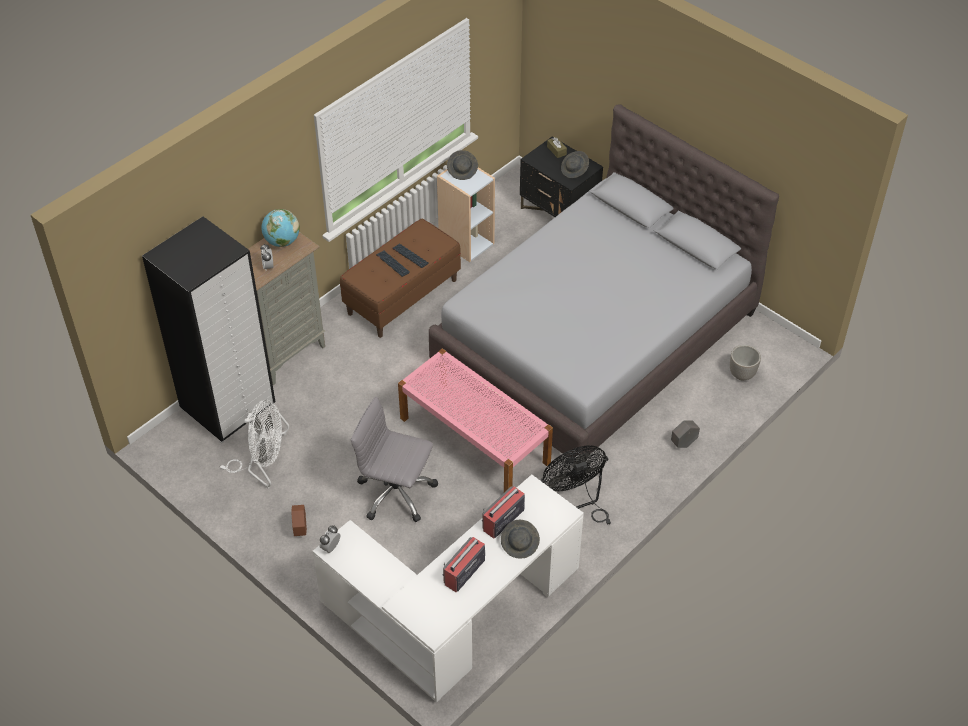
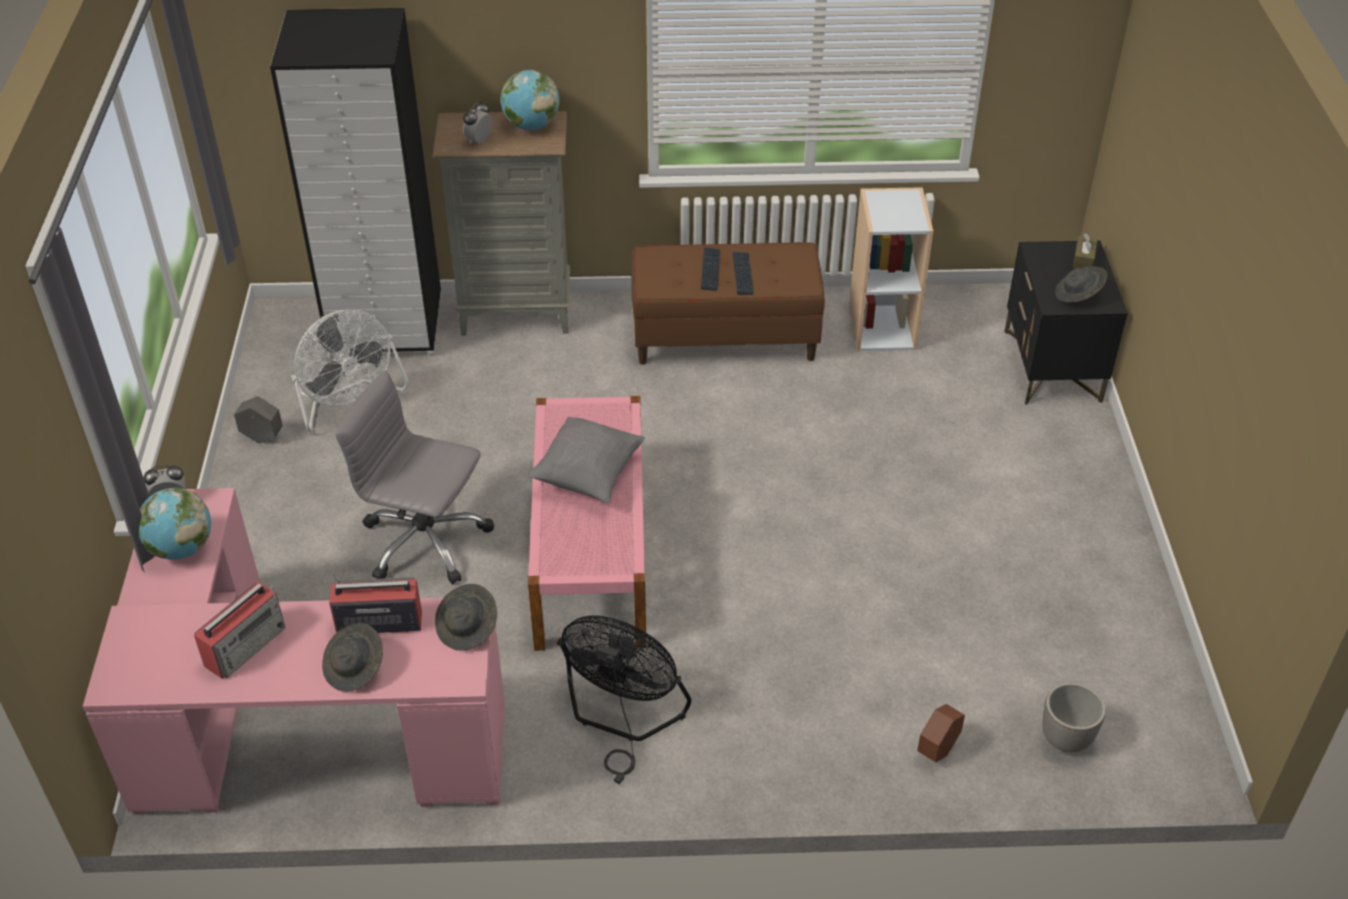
camera: 45 degrees right, 5 degrees down
(300, 529) = (278, 501): brown planter -> brown planter (937, 750)
(368, 562) = (181, 548): none -> globe
(396, 493) = (424, 541): grey office chair -> grey office chair turned 45 degrees counterclockwise
(454, 616) = (291, 732): white desk -> pink desk
(462, 171) = (901, 201): grey hat -> grey hat (468, 628)
(463, 572) = (246, 645): radio -> radio turned 135 degrees clockwise
(469, 401) = (588, 476): none -> grey pillow
(596, 338) = (906, 544): grey bed -> none
(683, 443) = (856, 763): grey planter -> grey planter (262, 437)

